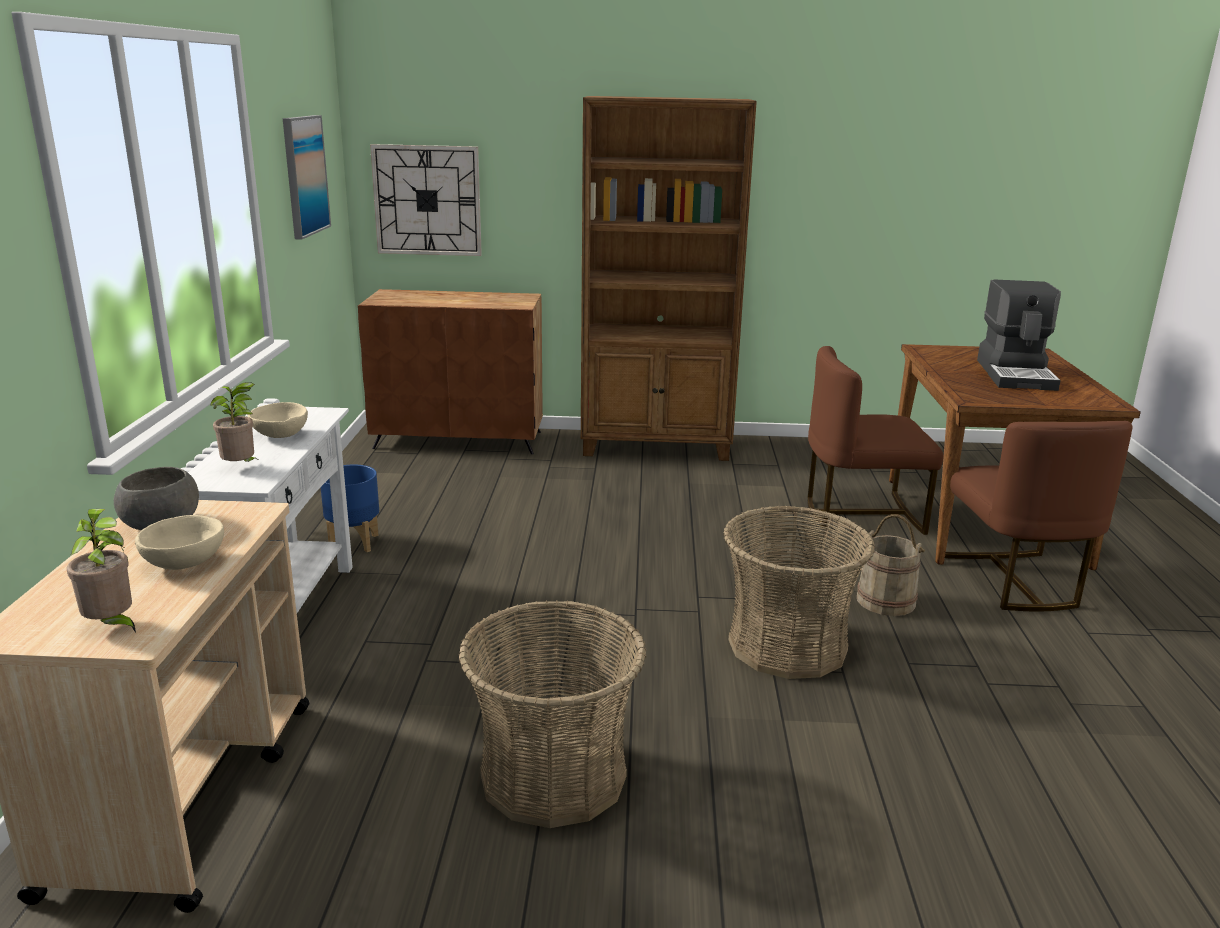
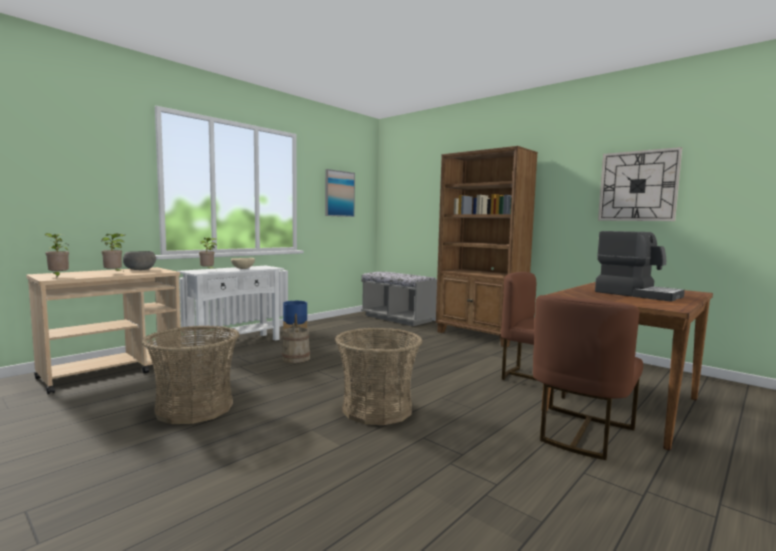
camera: 40 degrees right, 15 degrees down
(185, 562) = (114, 273): beige bowl -> potted plant
(427, 200) = (402, 211): wall clock -> wall clock (638, 186)
(459, 440) = (398, 318): brown cabinet -> grey bench
(886, 601) = (470, 413): beige bucket -> beige bucket (296, 358)
(1017, 375) = (637, 294): coffee machine -> coffee machine turned 90 degrees counterclockwise

